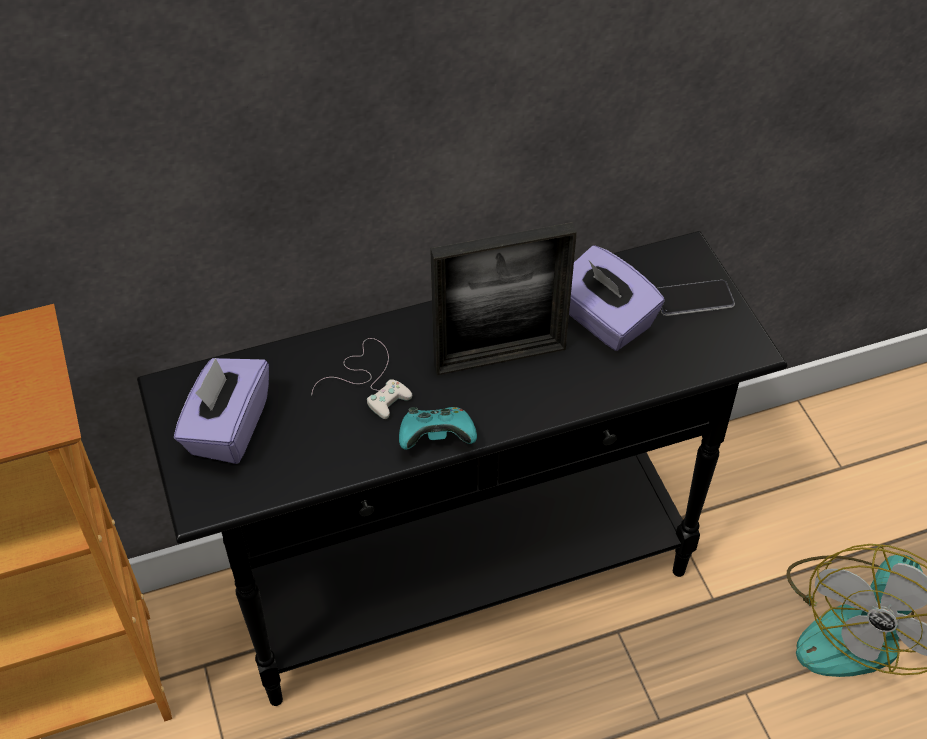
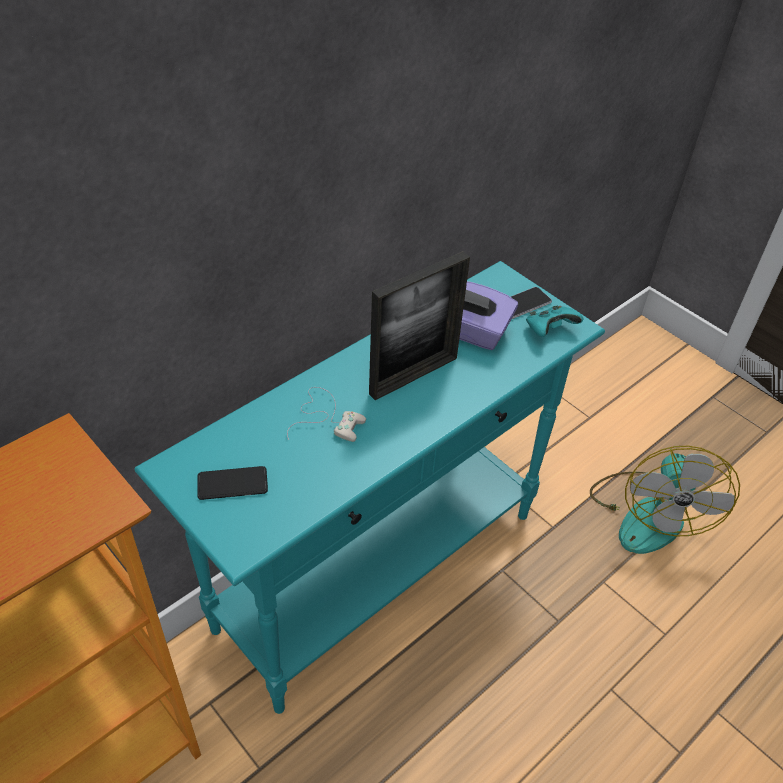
camera: 25 degrees left, 5 degrees down
(228, 428) = (232, 484): purple tissue box -> phone
(437, 439) = (400, 444): turquoise game controller -> turquoise game controller (549, 330)
(464, 580) = (380, 570): black console table -> turquoise console table

